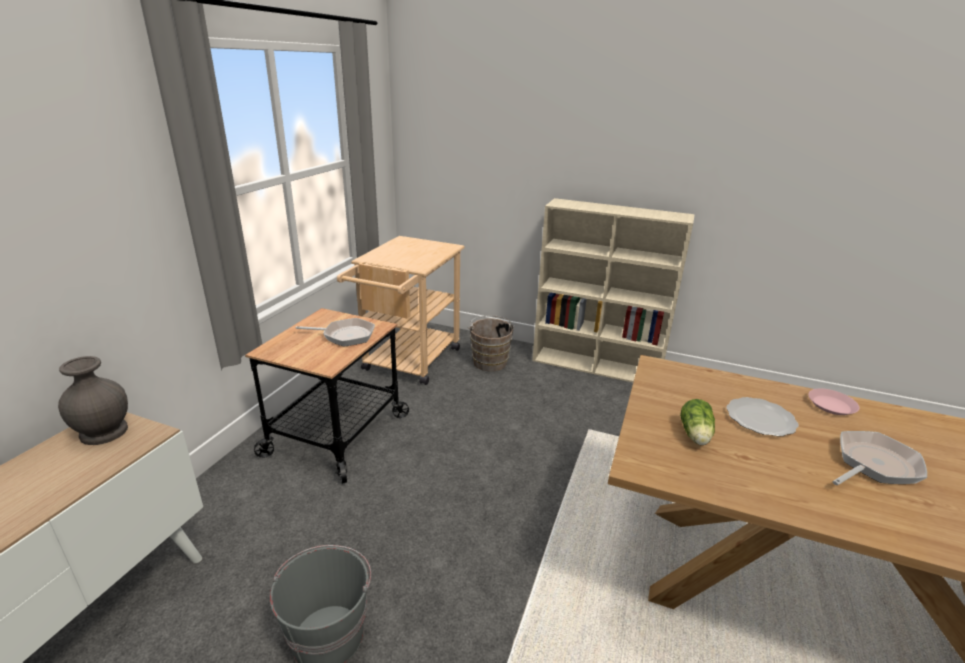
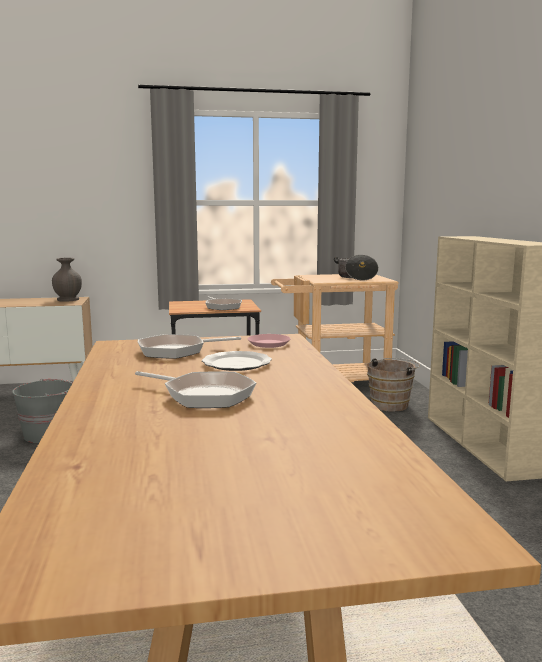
camera: 60 degrees right, 15 degrees down
(417, 249) = (356, 277): none -> cooking pot
(695, 435) = (177, 351): lettuce -> frying pan
(831, 405) = (314, 383): pink plate -> pink plate (268, 344)

